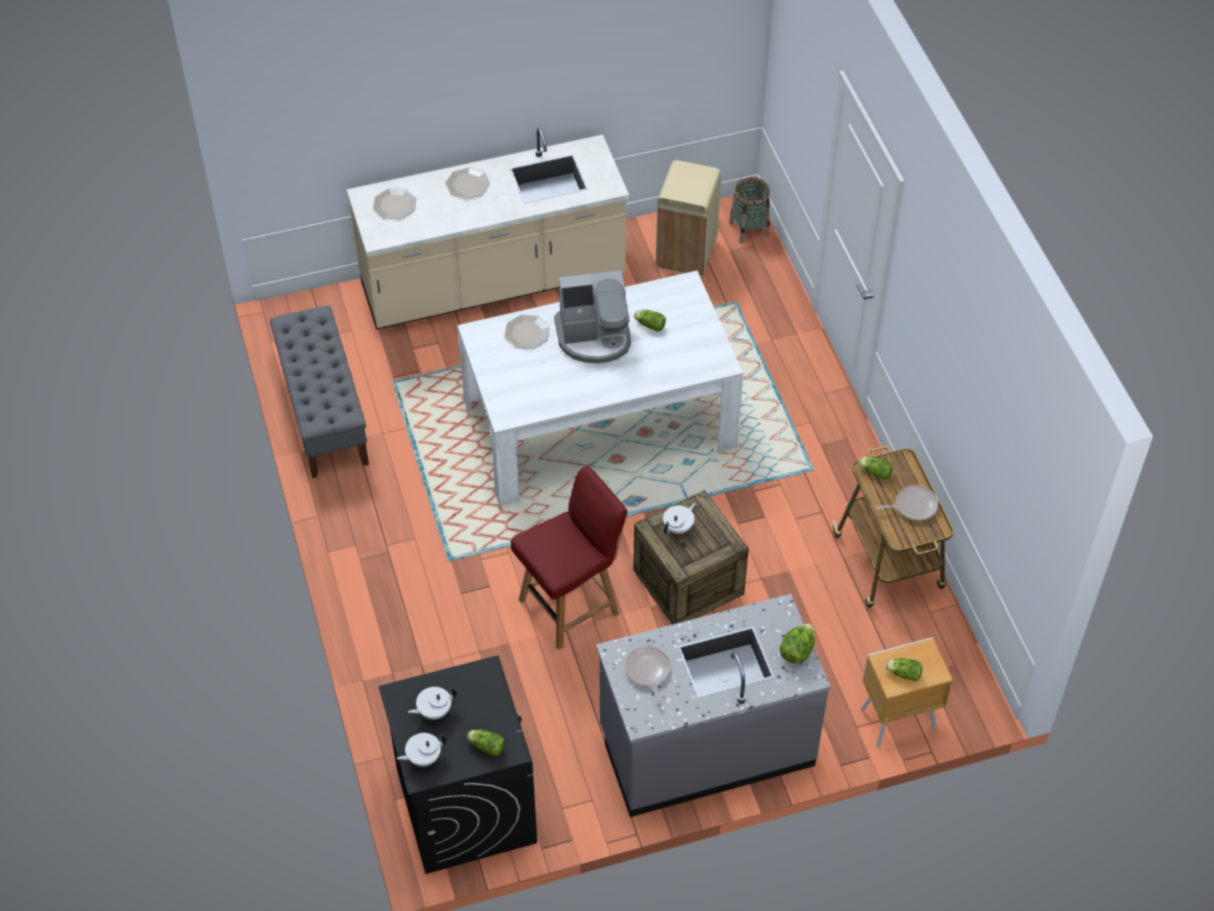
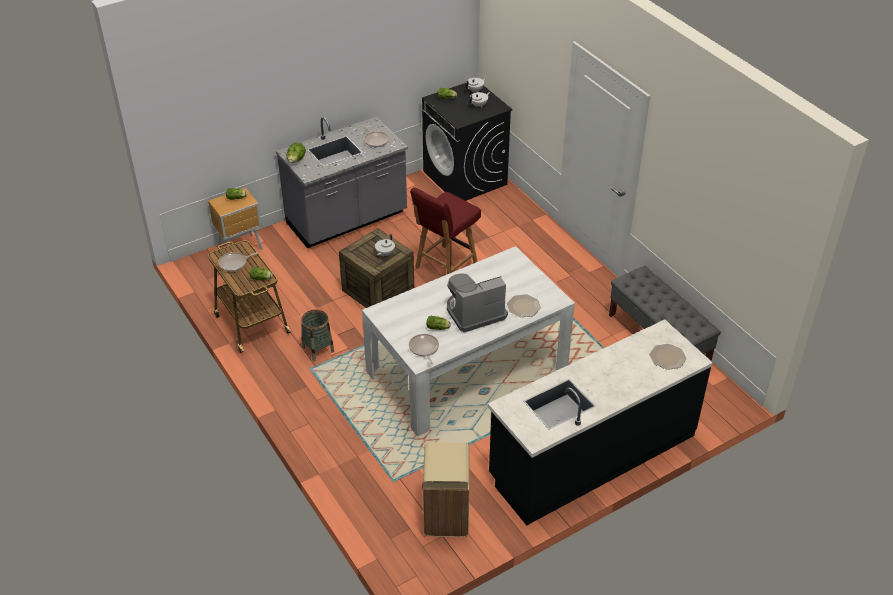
camera: 165 degrees right, 10 degrees down
(468, 184) = (621, 385): plate -> none
(493, 284) = (592, 456): beige counter -> black counter
(676, 300) = (424, 349): none -> frying pan
(749, 229) = (398, 553): basket -> basket (318, 349)

